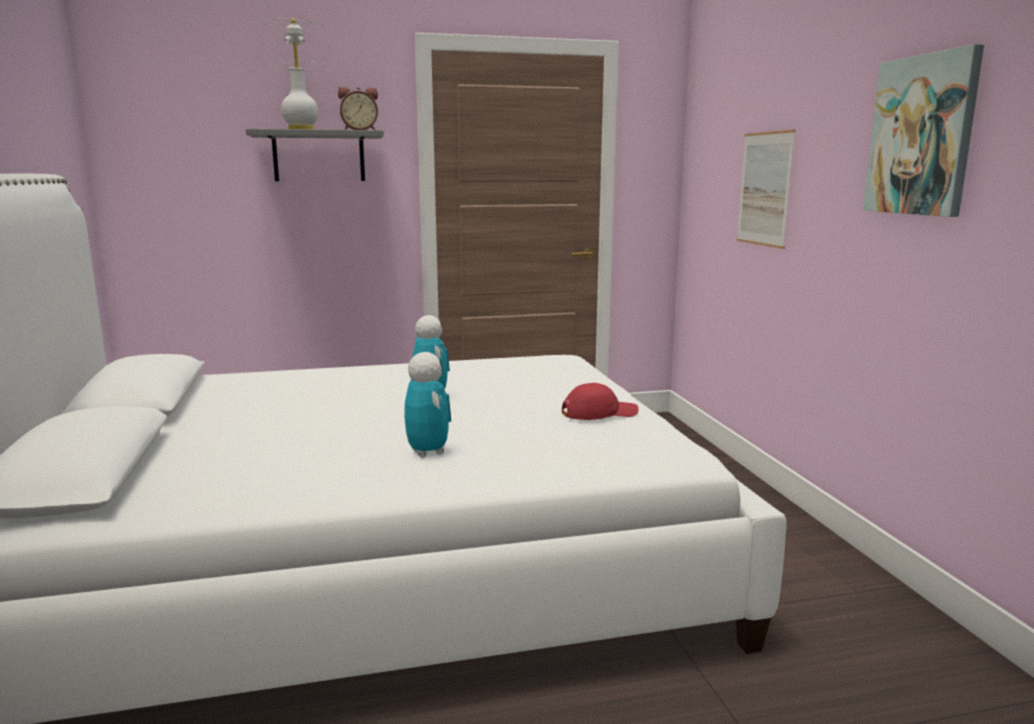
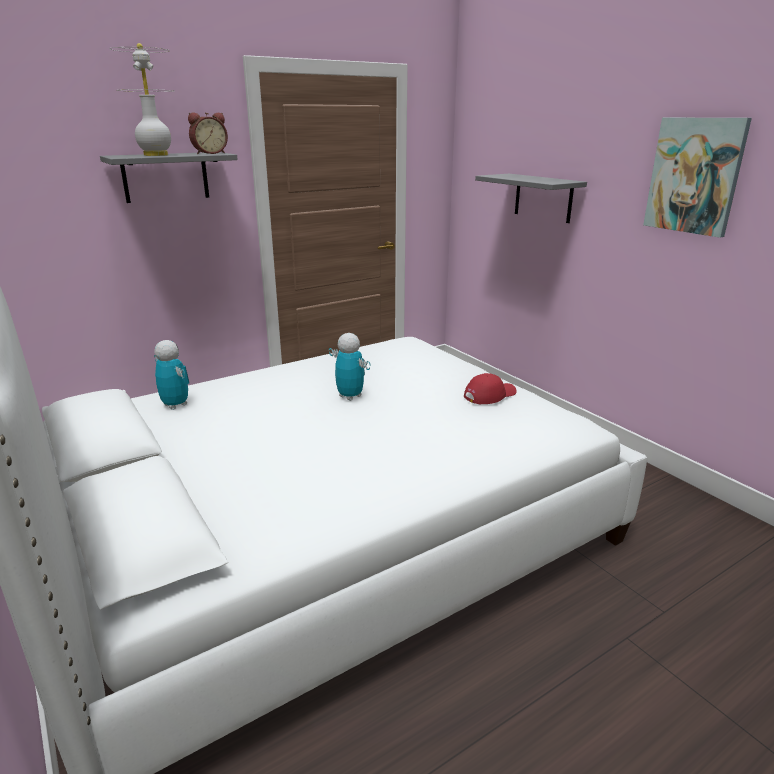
camera: 20 degrees left, 10 degrees up
(427, 452) = (407, 454): toy robot -> toy robot (175, 405)
(764, 189) = (543, 198): picture -> grey shelf

